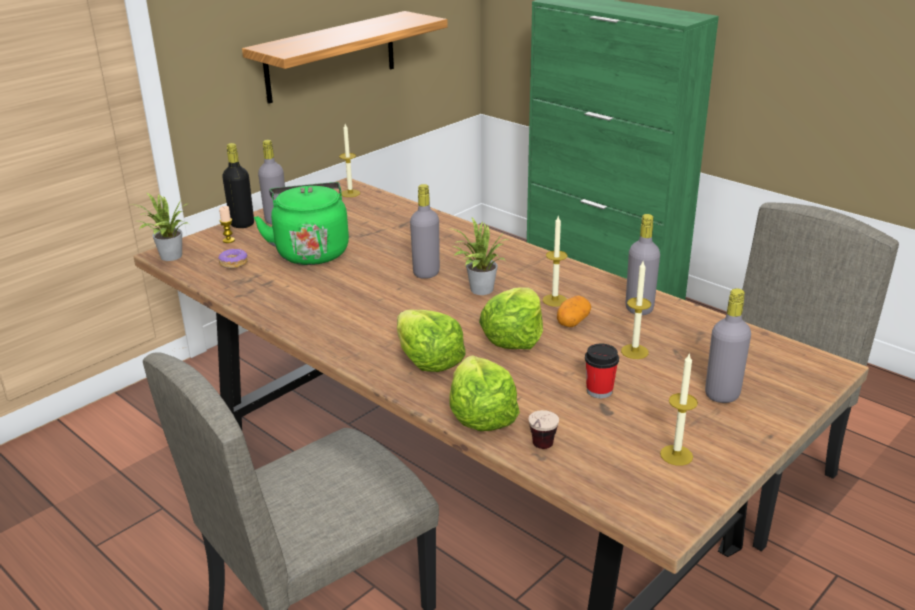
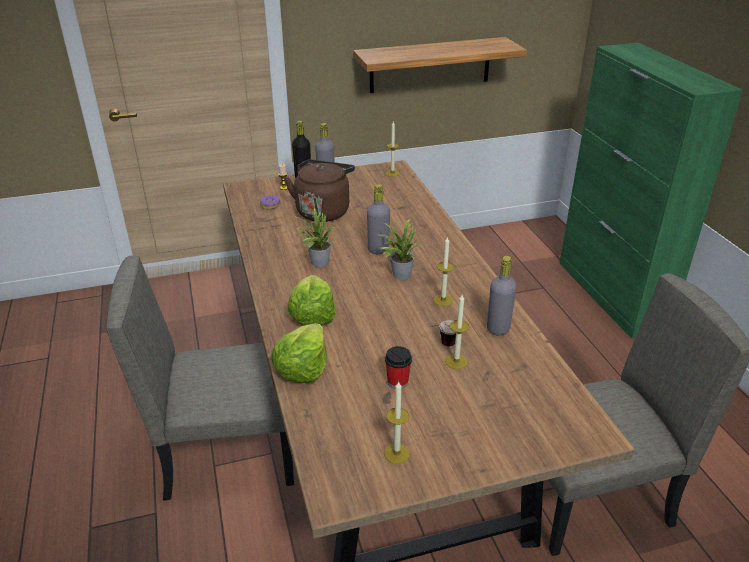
camera: 30 degrees right, 5 degrees up
(168, 257) = (239, 190): potted plant -> potted plant (317, 262)
(311, 251) = (323, 211): green kettle -> brown kettle
(513, 337) = (384, 319): lettuce -> none
(539, 450) = (311, 409): cup -> cup (442, 346)
(572, 321) = (437, 321): potato -> none
(722, 395) = (483, 422): grey bottle -> none

